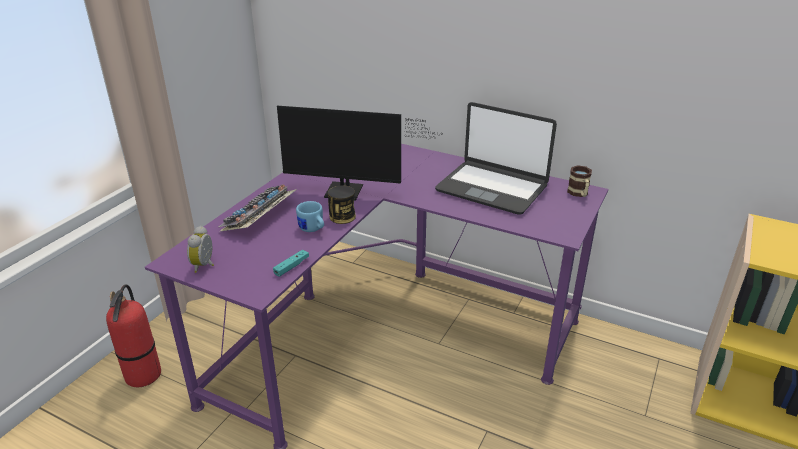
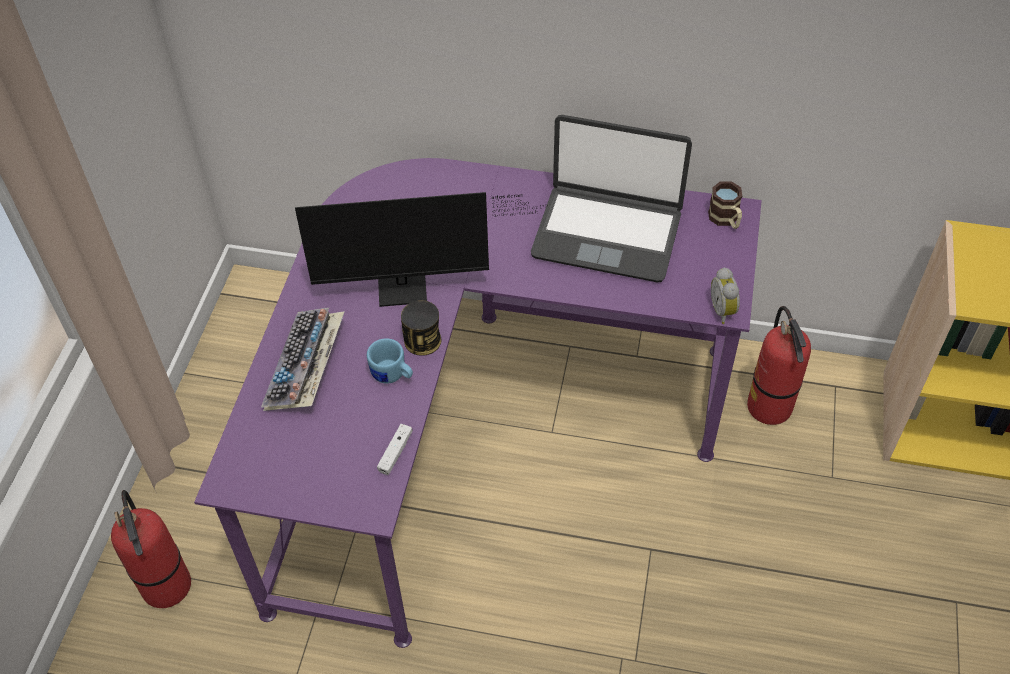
camera: 15 degrees left, 20 degrees up
(205, 265) = (277, 479): alarm clock -> alarm clock (724, 310)
(291, 266) = (395, 452): turquoise game controller -> white game controller
(604, 361) = (770, 407): none -> fire extinguisher

